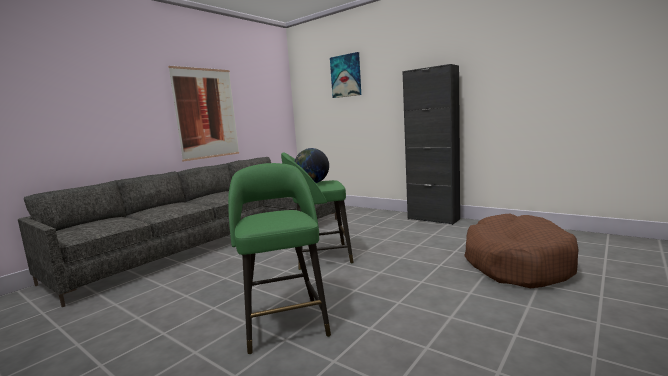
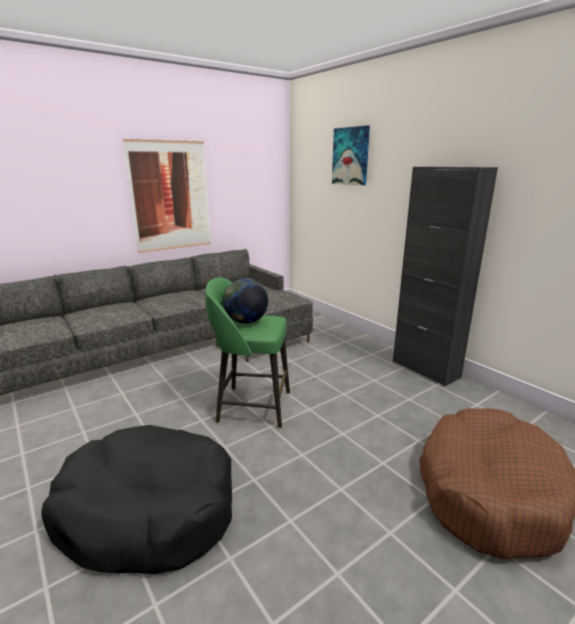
camera: 15 degrees right, 10 degrees up
(284, 321) = (147, 511): green stool -> black dog bed

